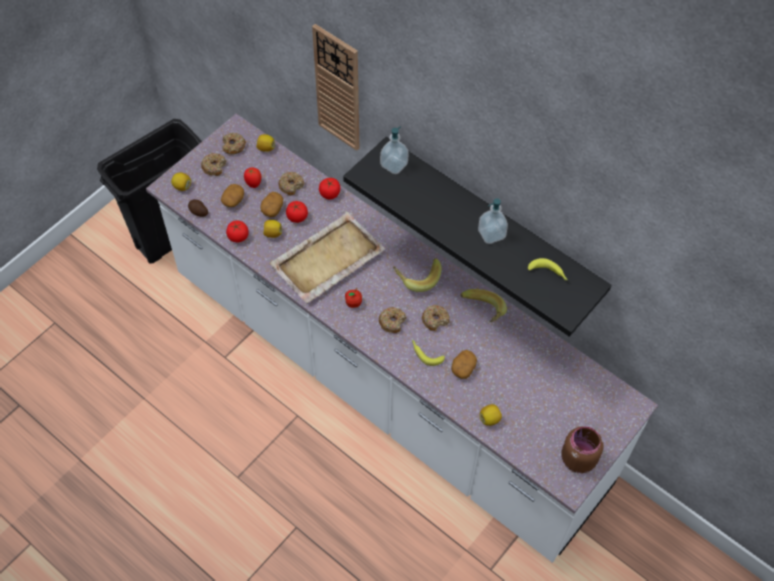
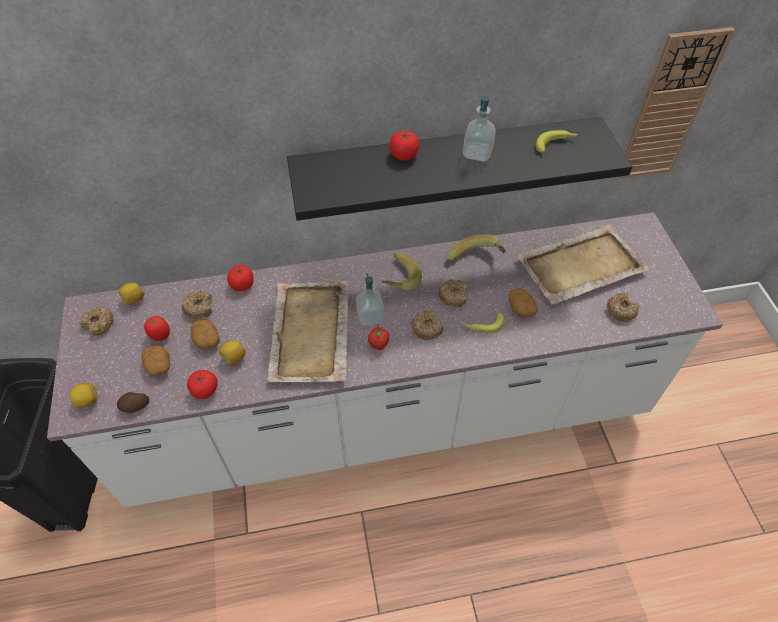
camera: 50 degrees left, 5 degrees down
(214, 167) = (101, 356): donut -> donut (621, 310)
(297, 217) = (238, 326): tomato -> tomato (404, 155)
(338, 88) = (201, 141): wall clock -> wall clock (668, 108)
(394, 165) = (326, 169): soap dispenser -> soap dispenser (370, 316)
(490, 419) = (588, 323): lemon -> none
(541, 383) = (579, 266): none -> beige tray
(577, 458) = (671, 290): brown jar -> none

